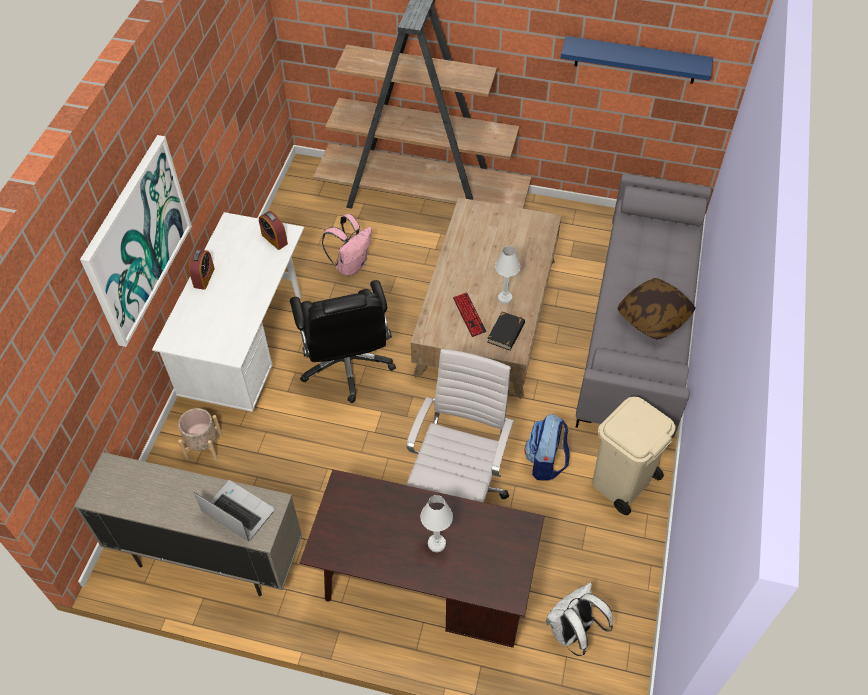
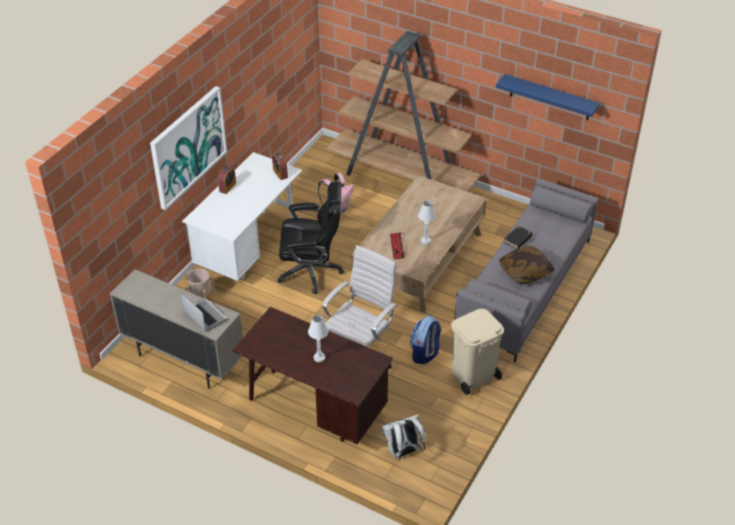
camera: 15 degrees right, 10 degrees down
(347, 365) = (311, 270): black office chair -> black office chair turned 90 degrees counterclockwise
(506, 333) = (418, 261): black book -> black book (518, 239)

